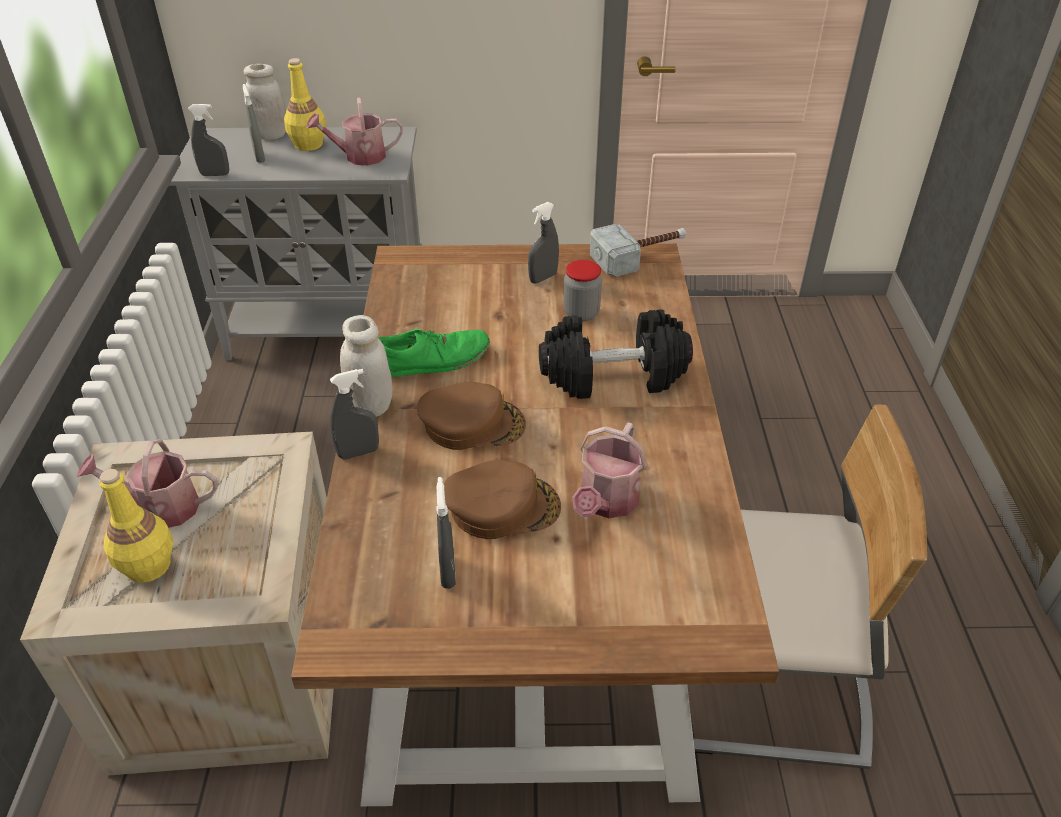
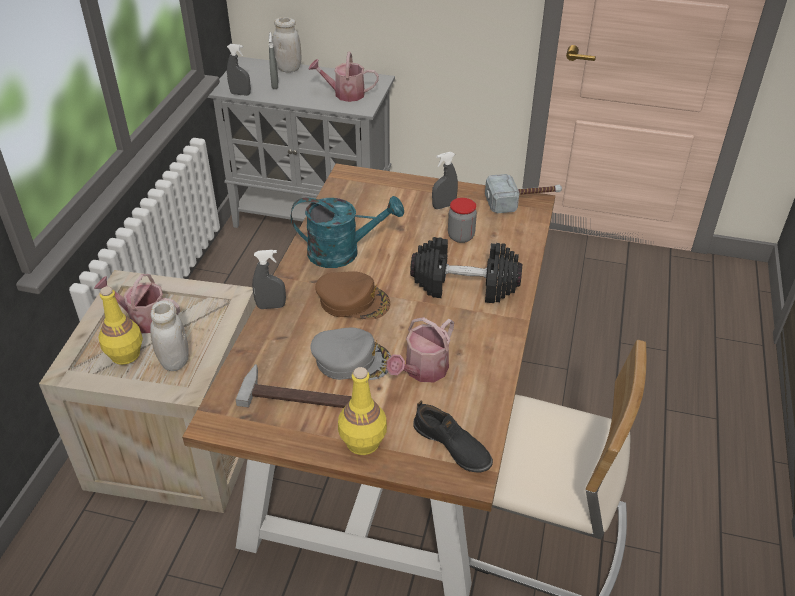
camera: 15 degrees right, 0 degrees up
(308, 145) = (312, 80): yellow bottle -> yellow bottle (362, 442)
(371, 405) = (290, 276): white jar -> white jar (174, 361)
(433, 360) = (343, 252): green shoe -> turquoise watering can
(448, 572) = (300, 394): grey spray bottle -> hammer
(502, 506) = (351, 359): brown cap -> grey cap
(690, 601) = (451, 446): none -> black shoe

